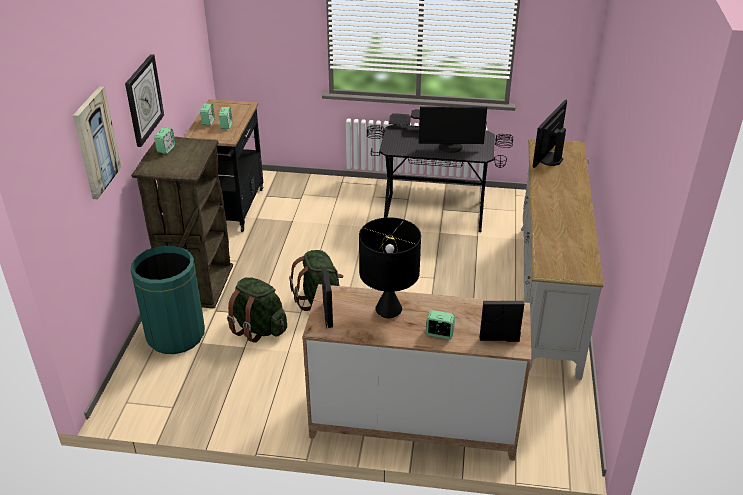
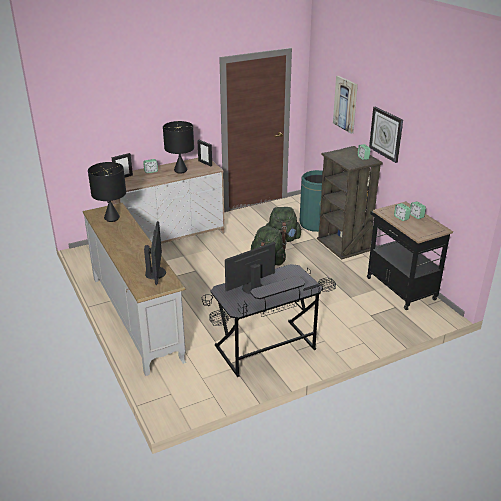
camera: 145 degrees right, 5 degrees down
(564, 249) = (112, 219): none -> black table lamp

